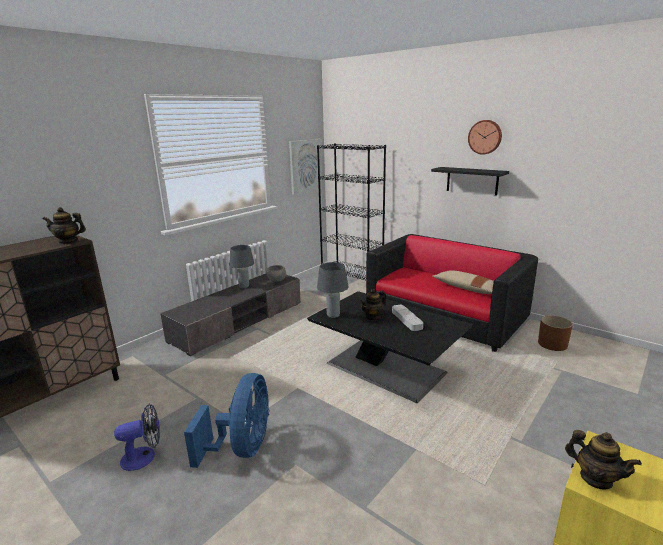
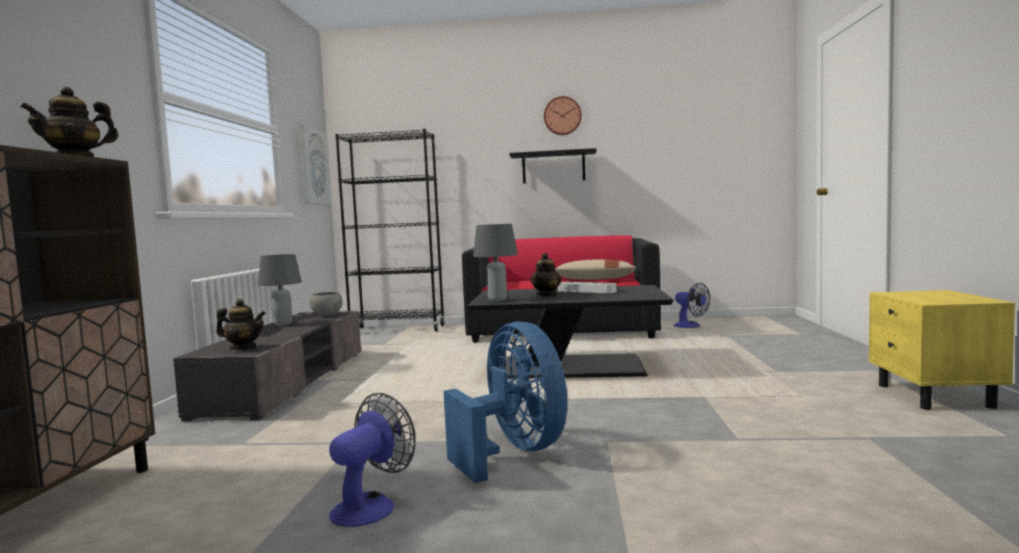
camera: 35 degrees left, 15 degrees down
(552, 344) = (691, 326): brown planter -> fan
(595, 478) = (927, 300): teapot -> teapot (243, 348)

